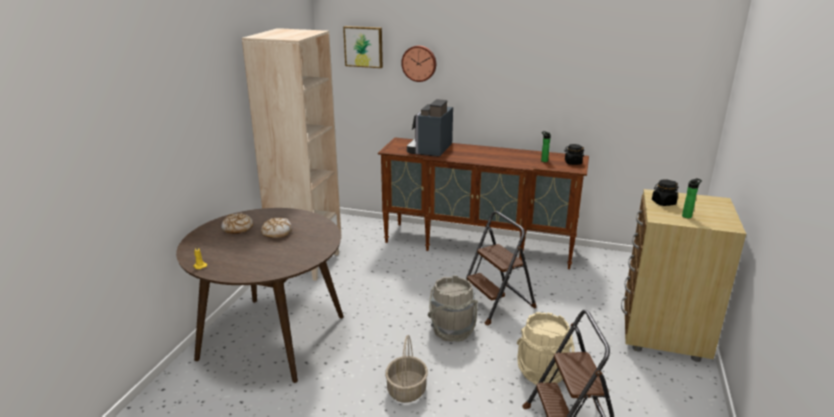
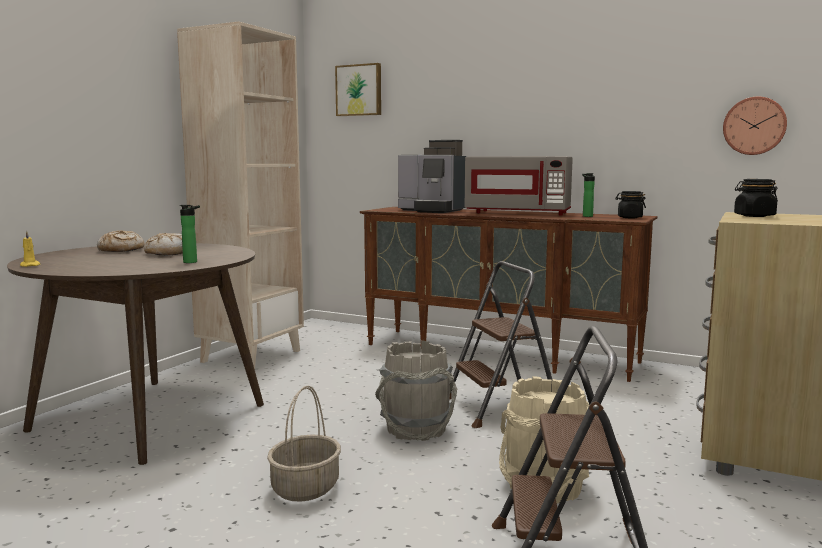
camera: 10 degrees right, 15 degrees down
(419, 63) = (425, 105): wall clock -> wall clock (754, 126)
(430, 150) = (432, 210): coffee machine -> coffee machine turned 90 degrees counterclockwise
(494, 154) = (518, 213): none -> grey microwave
(687, 216) = (793, 221): bottle -> bottle (192, 262)

